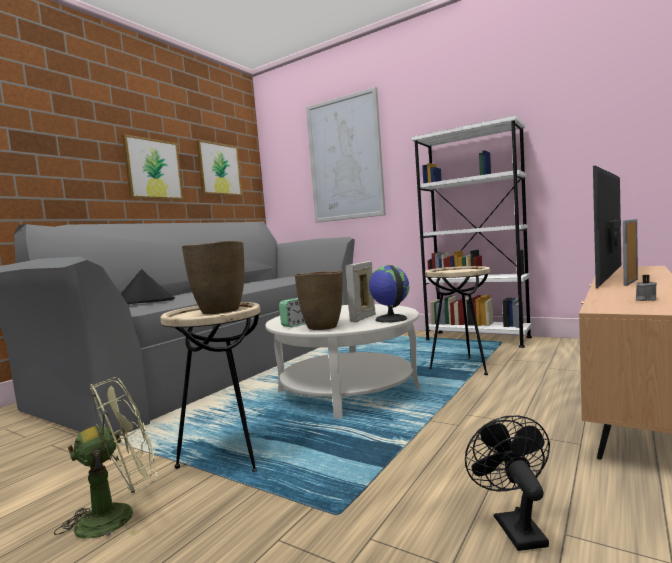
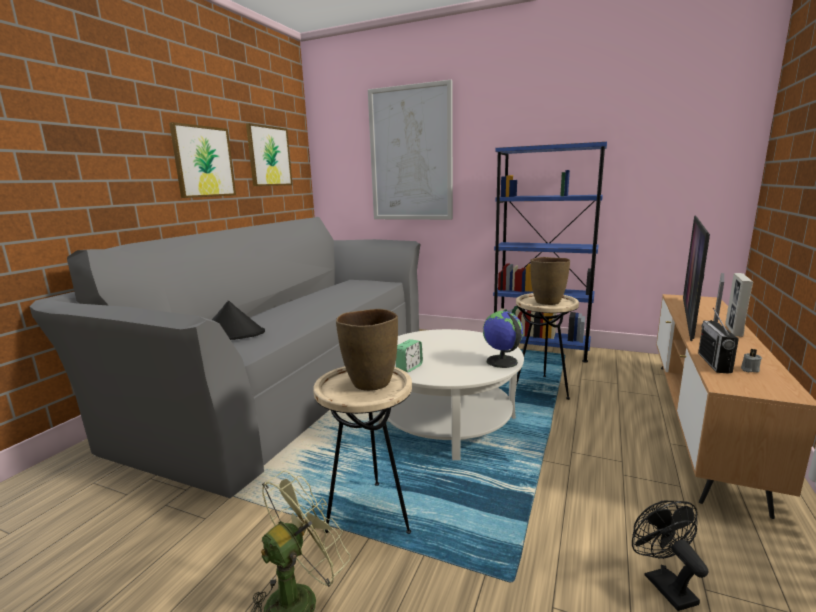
camera: 10 degrees left, 10 degrees up
(322, 327) = (441, 374): brown vase -> brown vase (547, 302)
(363, 318) = (472, 358): picture frame -> picture frame (733, 330)
(477, 339) = (540, 349): white bookcase -> blue bookcase
(607, 298) = (714, 363): none -> radio

